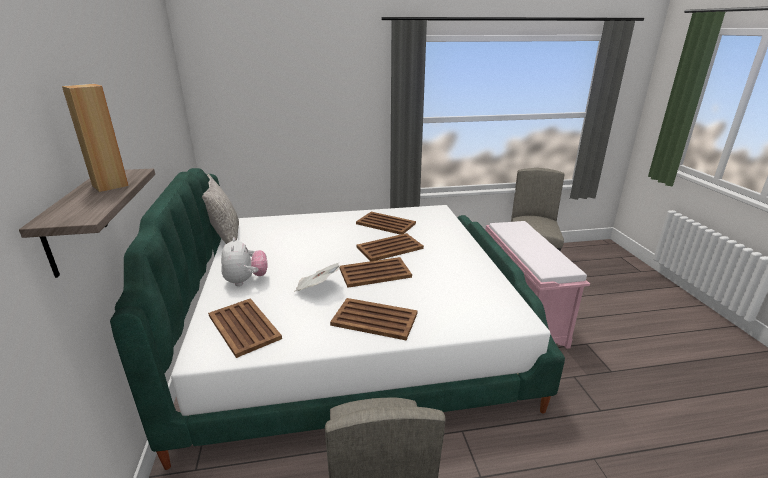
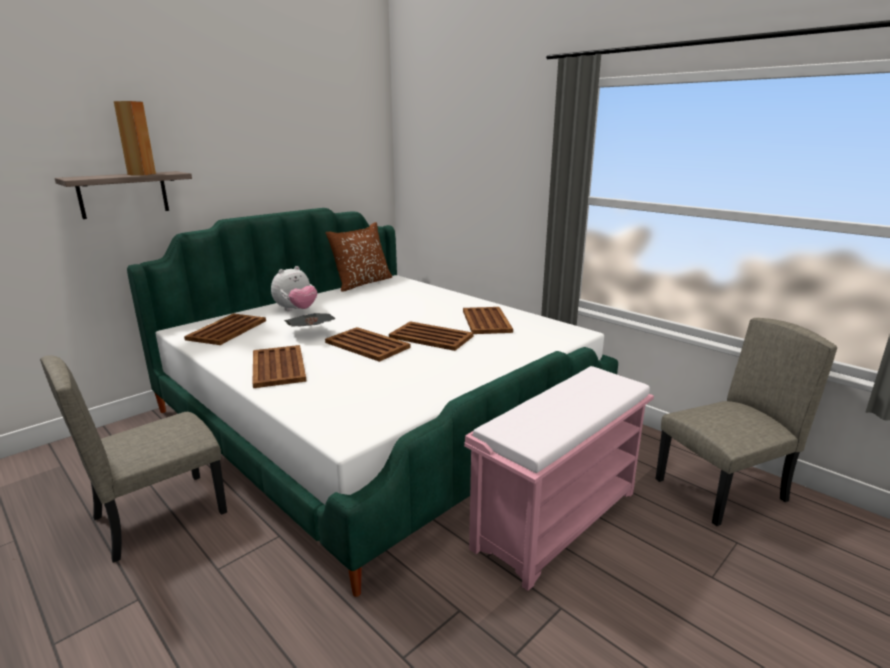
camera: 55 degrees right, 5 degrees down
(225, 236) = (361, 283): grey pillow -> brown pillow

